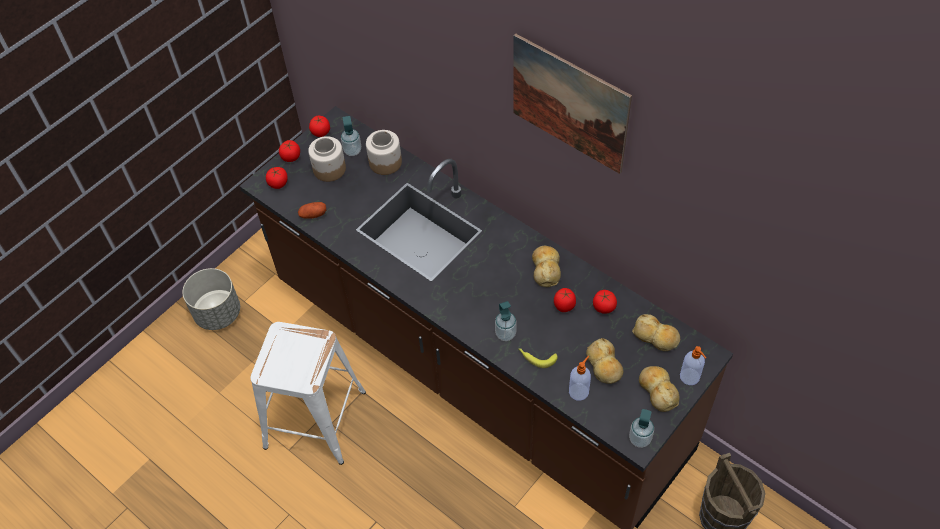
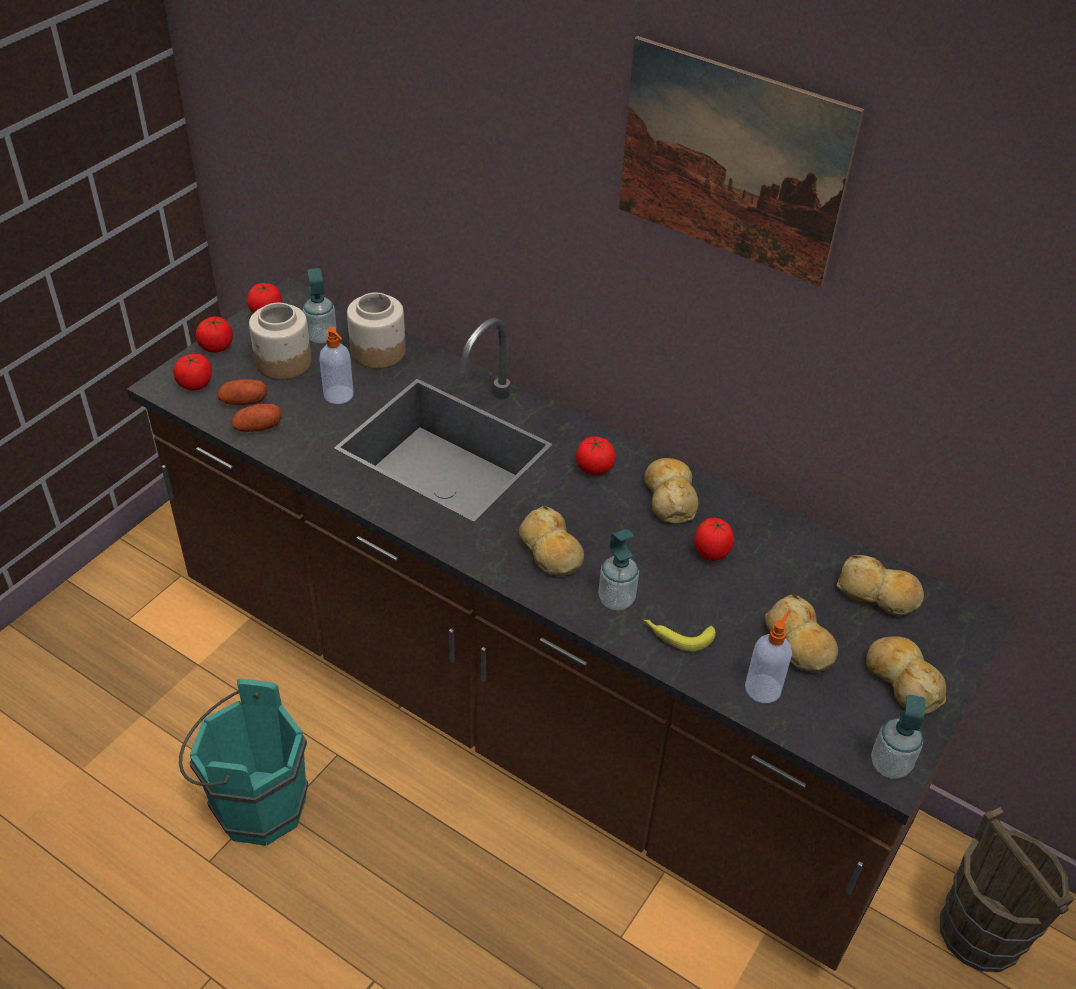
camera: 10 degrees left, 10 degrees down
(218, 313) = (82, 639): grey planter -> none
(305, 196) = (243, 402): none -> potato
(314, 419) = (253, 805): white stool -> turquoise bucket
(472, 302) = (550, 551): none -> bread
(604, 307) = (779, 551): tomato -> tomato (594, 468)
(690, 377) = (952, 656): soap dispenser -> soap dispenser (339, 395)

